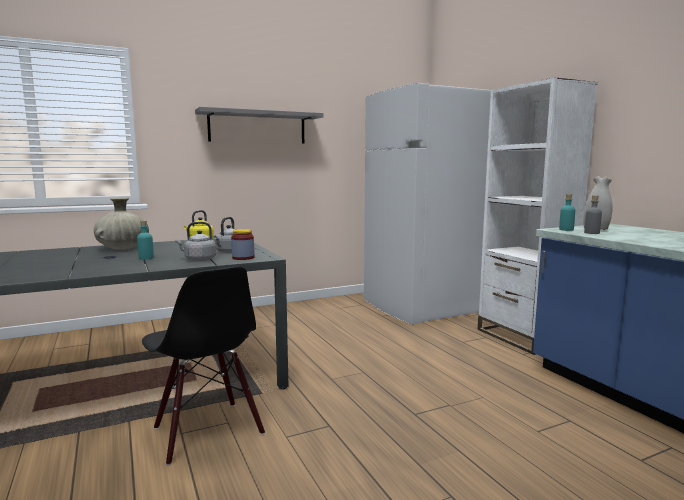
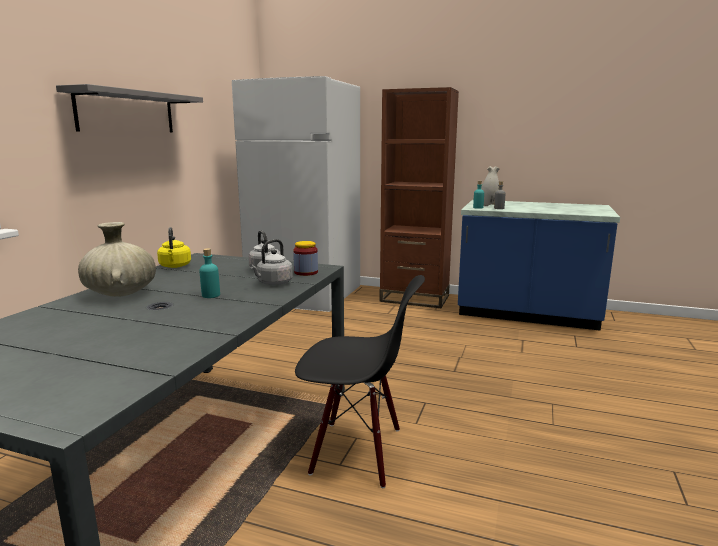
camera: 45 degrees left, 5 degrees up
(523, 337) = (414, 298): white bookcase -> brown bookcase

